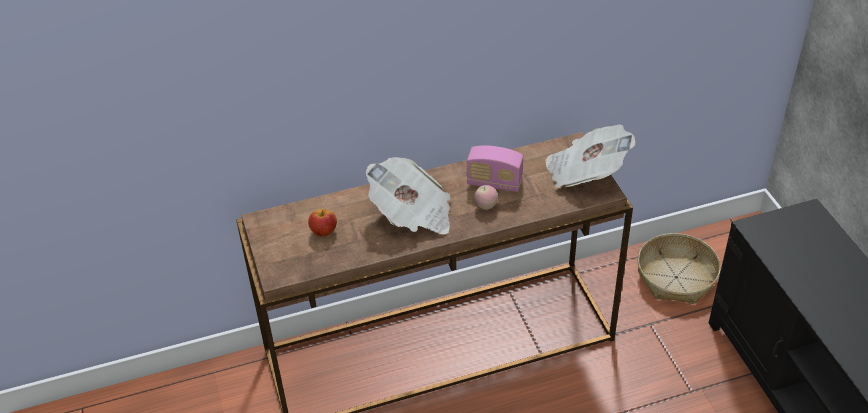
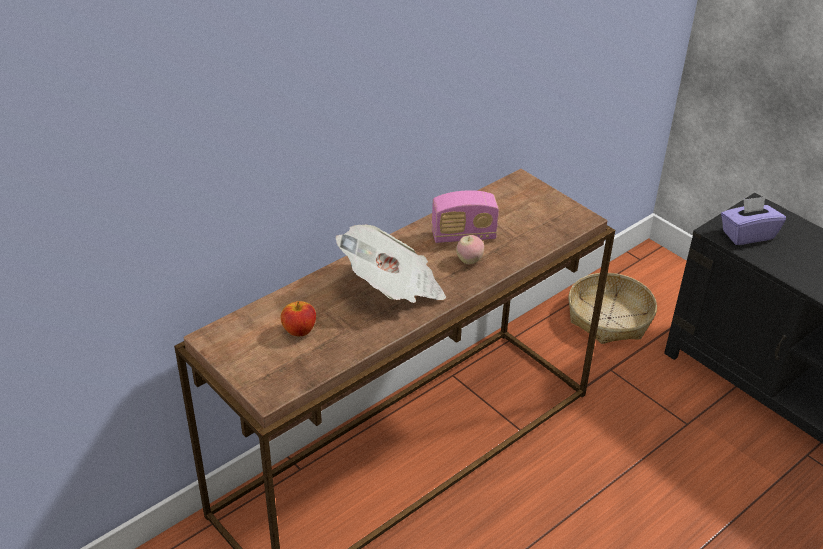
camera: 25 degrees left, 5 degrees down
(585, 173) = (551, 205): newspaper -> none
(779, 238) = (747, 235): none -> purple tissue box

